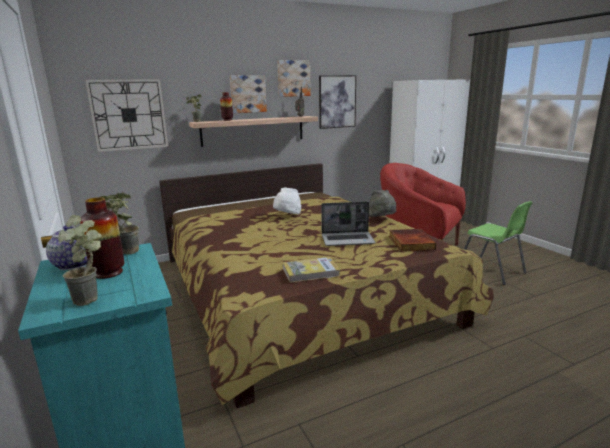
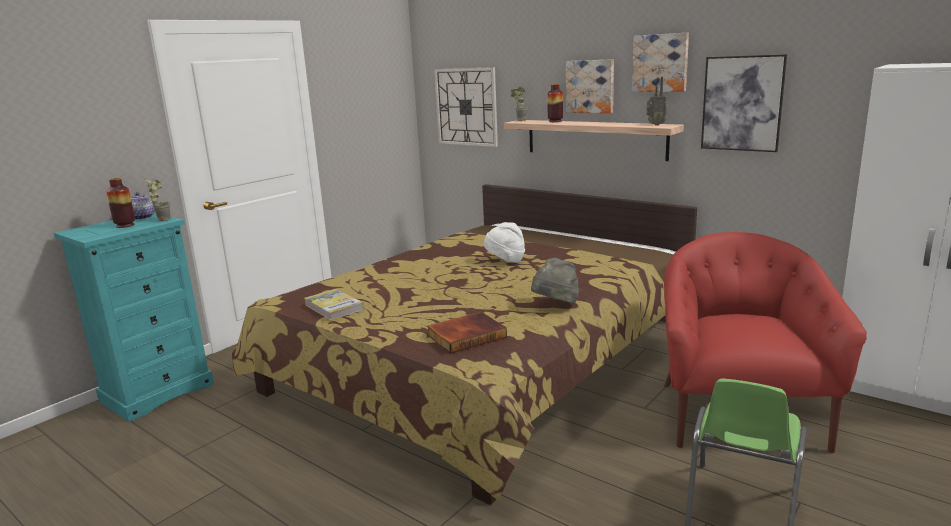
camera: 65 degrees right, 0 degrees up
(93, 300) = (84, 232): potted plant -> none
(348, 240) = (444, 303): laptop -> none

